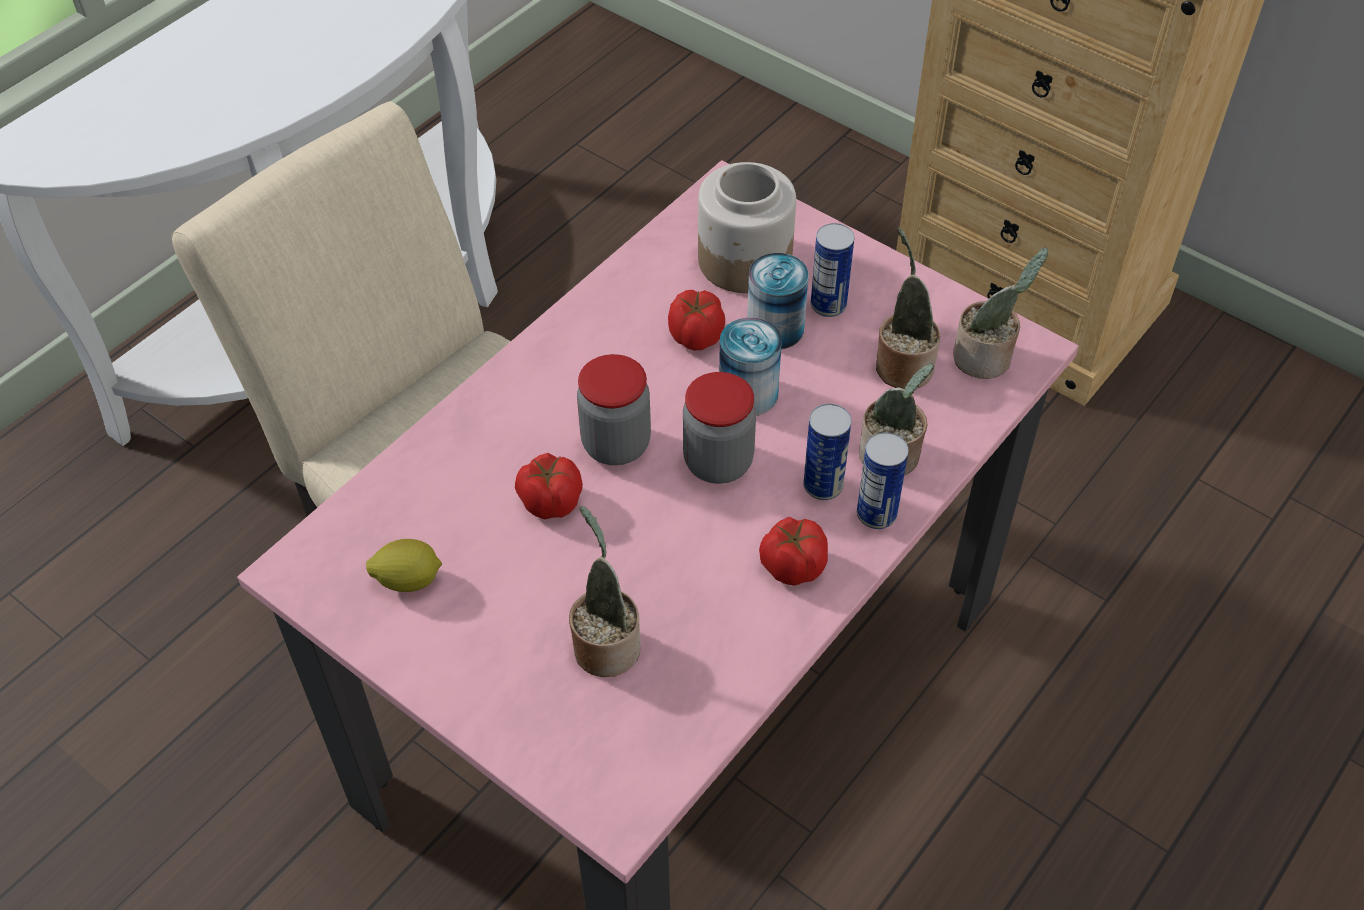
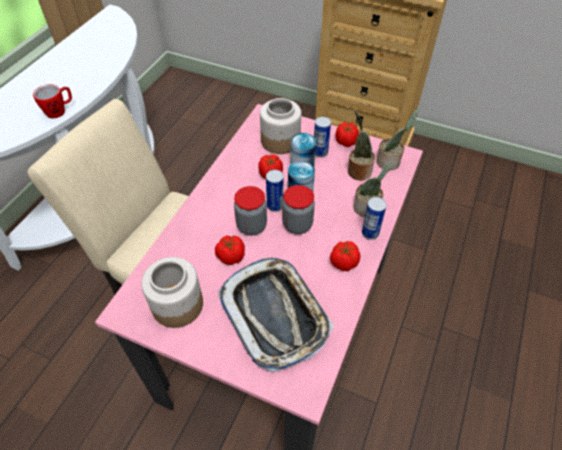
camera: 15 degrees left, 0 degrees up
(272, 106) = (60, 111): none -> mug
(408, 580) = (177, 305): lemon -> jar
(605, 644) = (275, 315): potted plant -> tray
(823, 486) = (344, 226): can -> can (275, 206)
(898, 291) = (346, 142): none -> tomato

